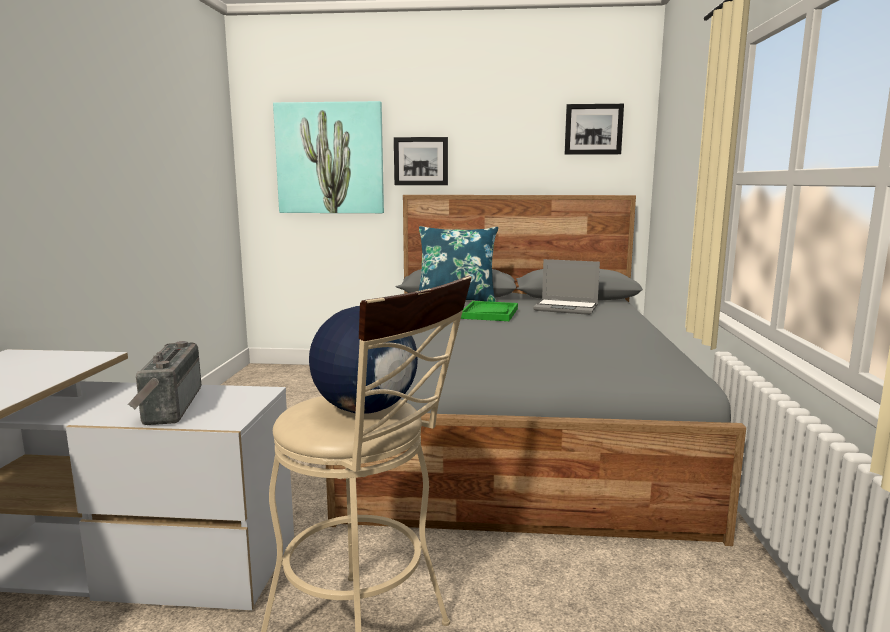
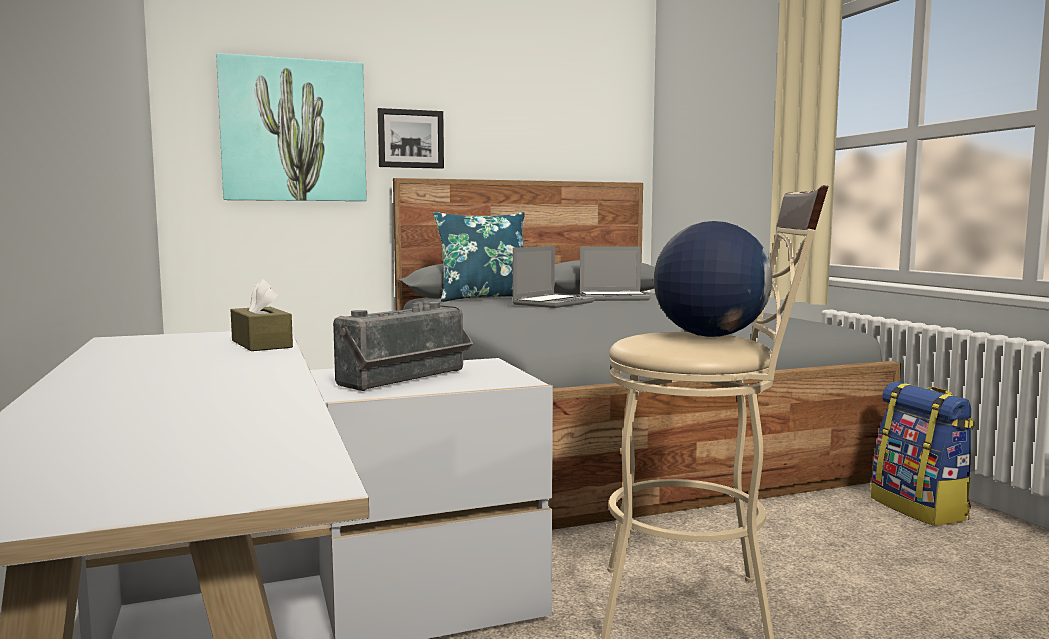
camera: 25 degrees left, 5 degrees down
(54, 373) = (261, 344): none -> brown tissue box
(167, 406) = (407, 379): radio -> radio turned 105 degrees counterclockwise
(489, 313) = (553, 303): green tray -> laptop
(593, 129) = (596, 112): picture -> none
(719, 588) = (920, 509): none -> backpack

